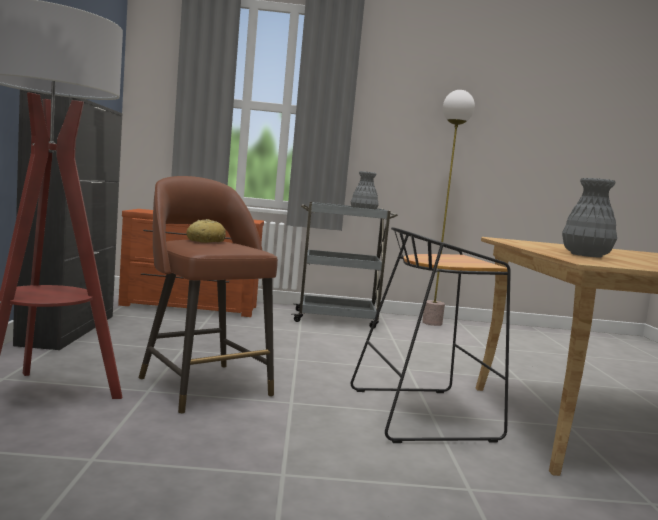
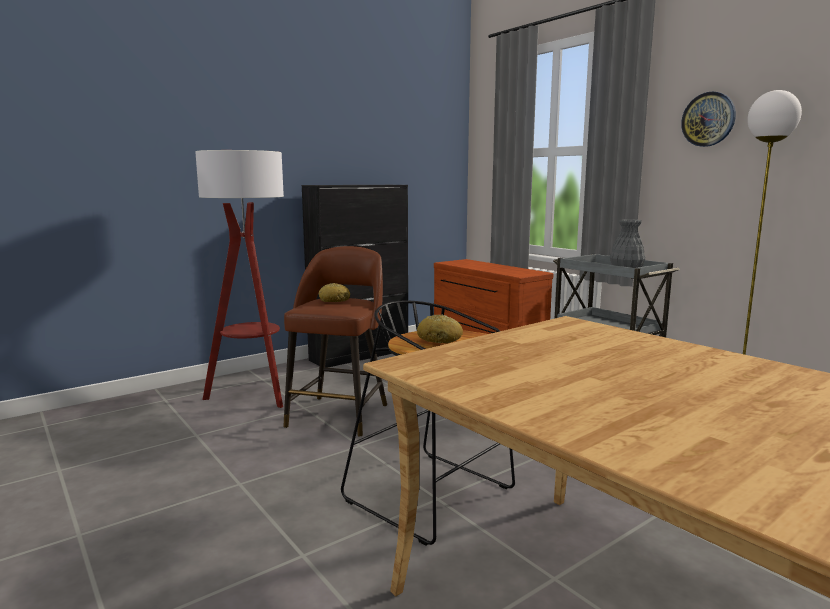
camera: 55 degrees right, 5 degrees up
(395, 101) = (708, 119): none -> wall clock
(454, 258) = (440, 339): none -> bread
(586, 255) = (491, 357): grey vase -> none

